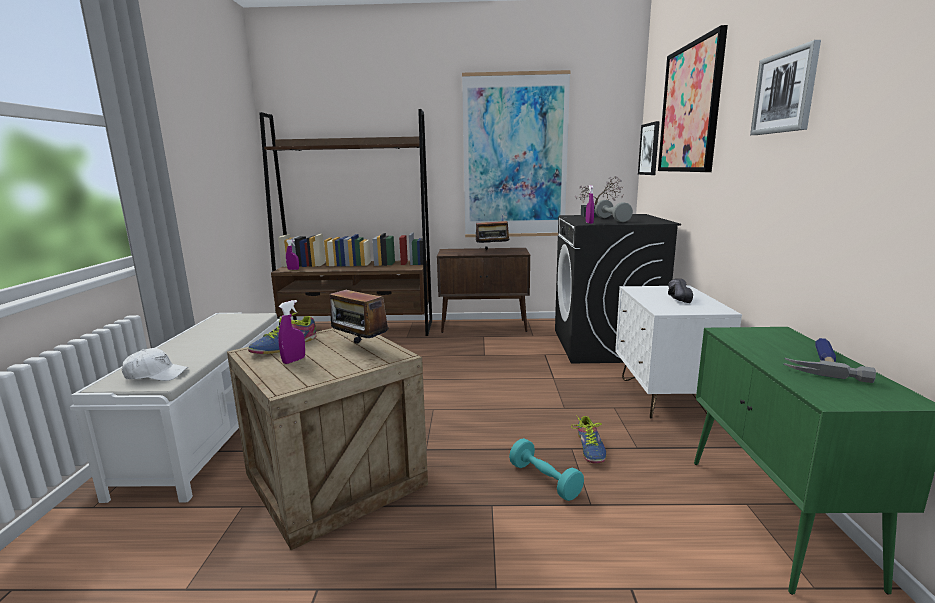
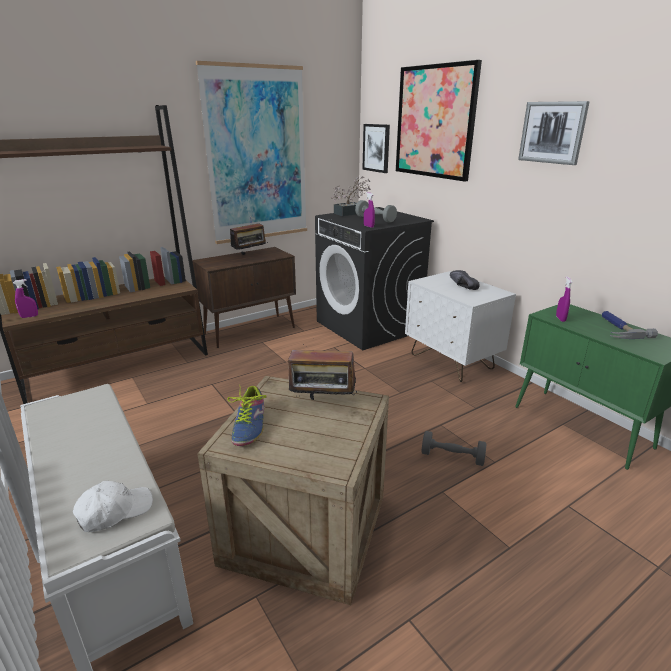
camera: 35 degrees left, 10 degrees up
(294, 360) = (291, 438): purple spray bottle -> purple spray bottle (560, 319)
(544, 480) = (452, 457): turquoise dumbbell -> grey dumbbell
(590, 448) = (451, 419): shoe -> none

